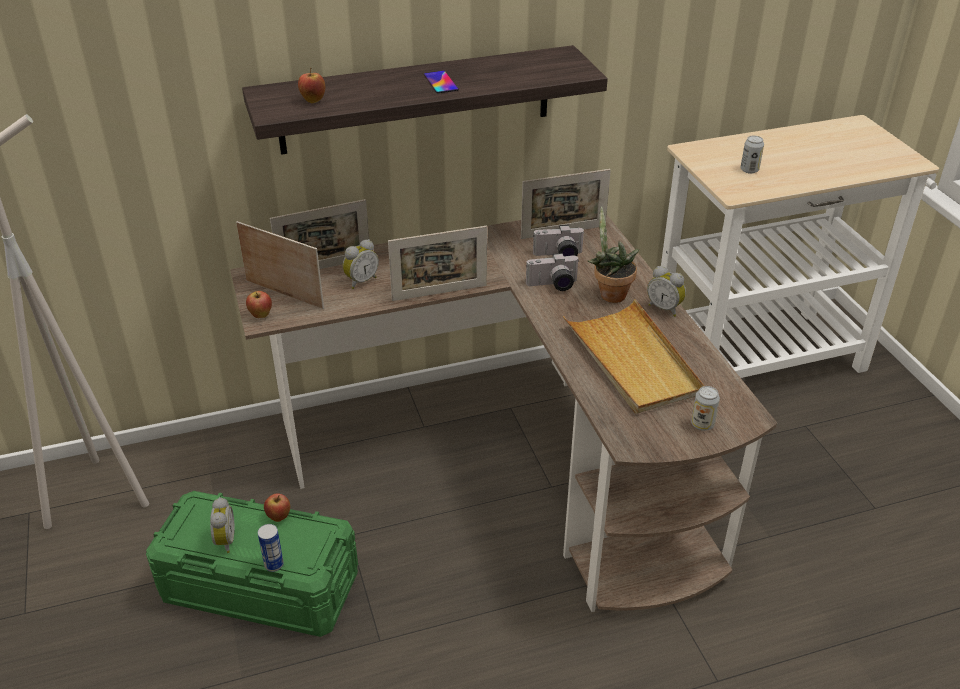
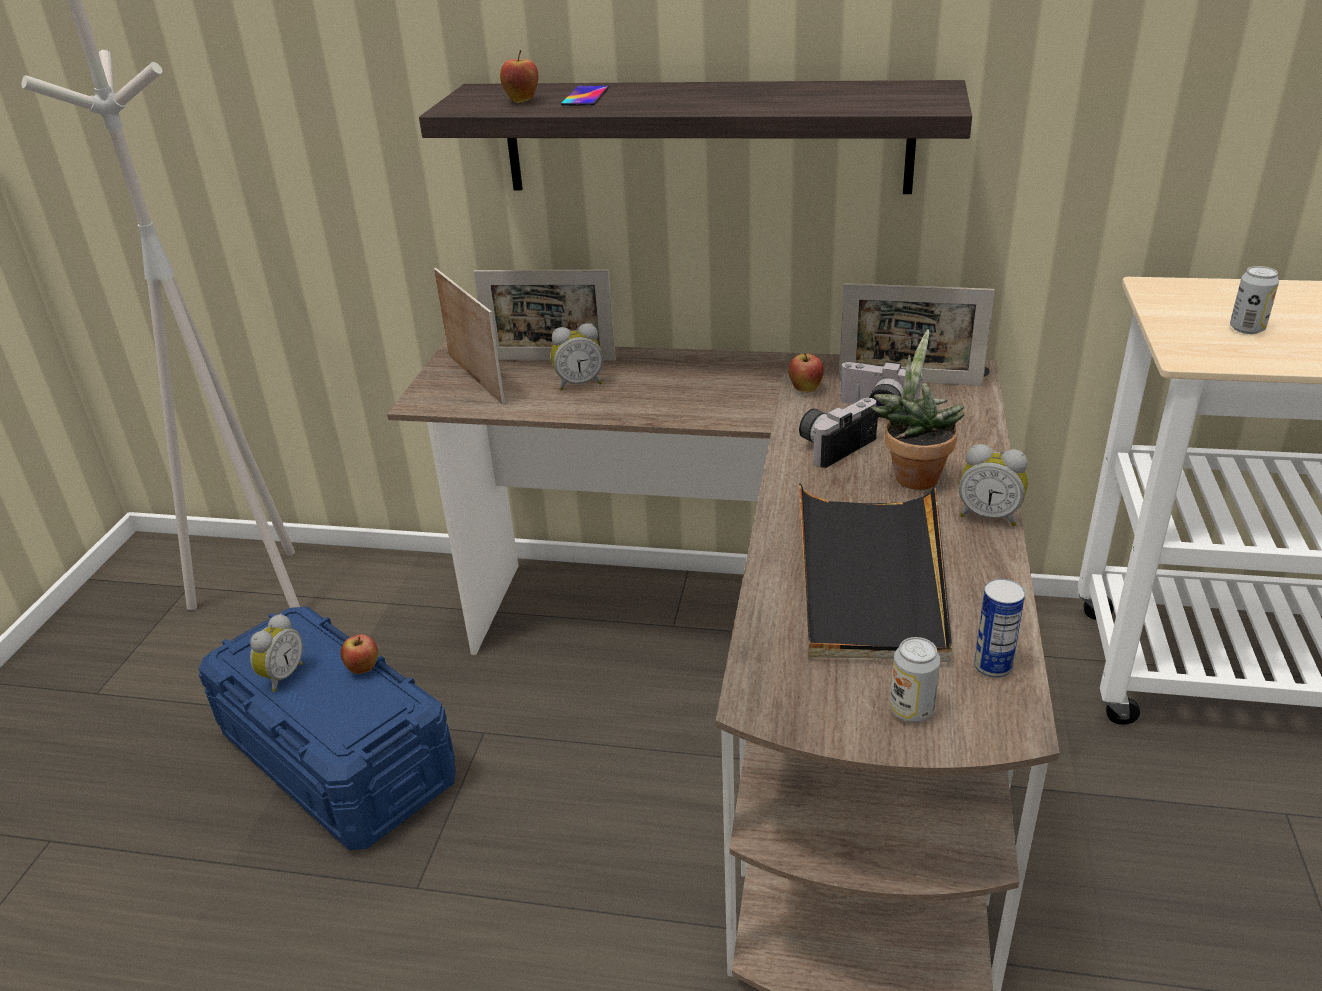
camera: 30 degrees right, 5 degrees down
(260, 586) = (338, 756): green storage box -> blue storage box
(261, 315) = (425, 396): apple -> apple (805, 390)
(274, 564) = (309, 726): can -> can (992, 666)
(439, 293) = (665, 419): picture frame -> none
(441, 82) = (712, 99): phone -> phone (585, 97)
(553, 285) = (834, 445): camera -> camera turned 120 degrees clockwise
(632, 360) = (871, 577): beige tray -> black tray
(665, 308) = (989, 516): alarm clock -> alarm clock turned 45 degrees counterclockwise

